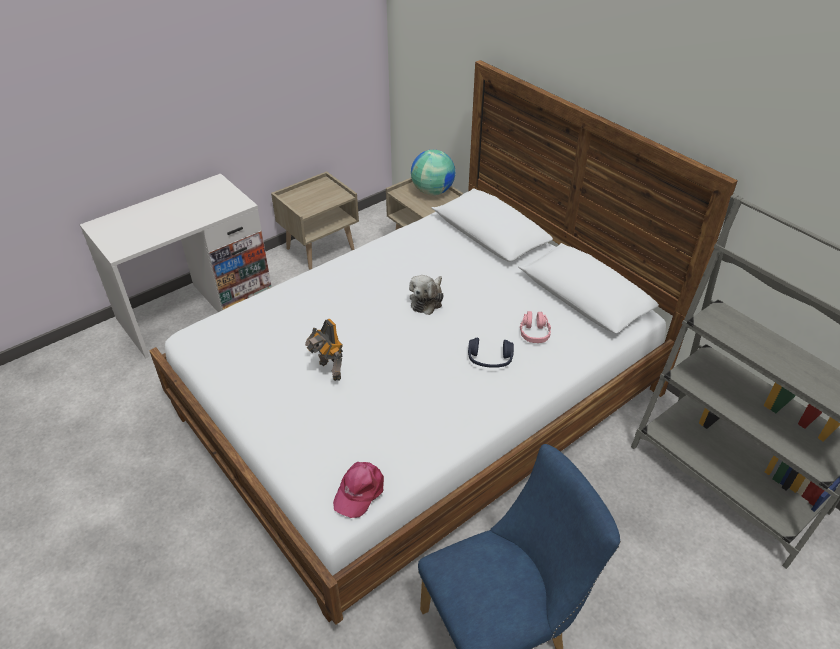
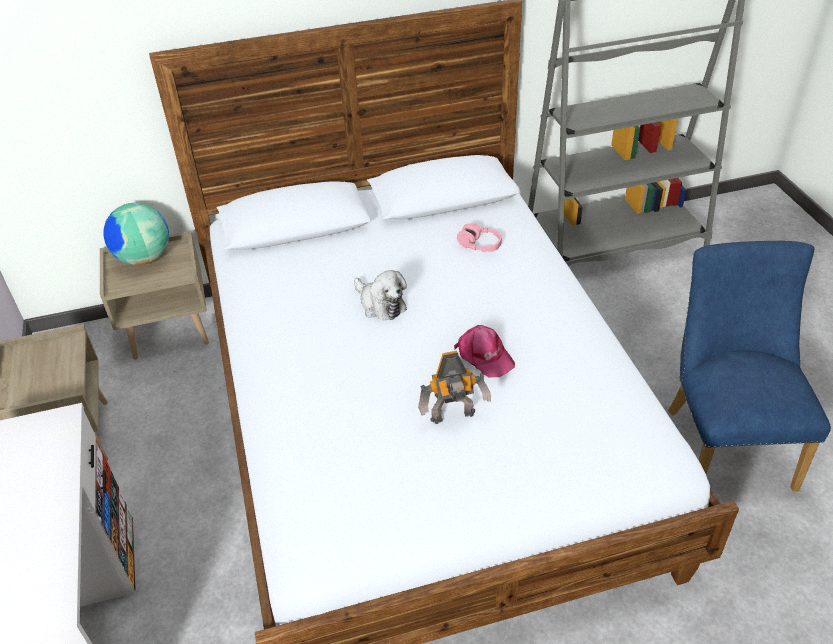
camera: 65 degrees left, 0 degrees up
(359, 491) = (649, 433): pink cap -> pink cap (484, 356)
(490, 359) = (502, 286): blue headphones -> none

